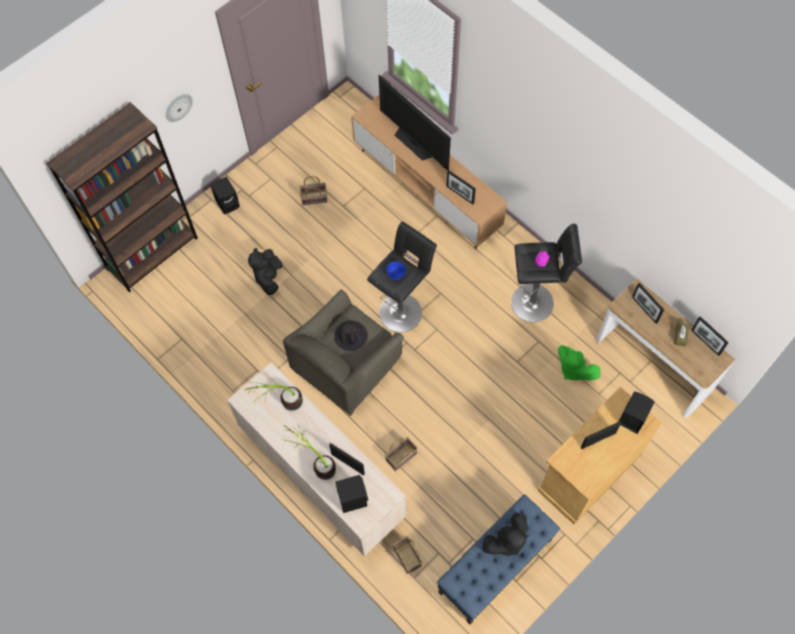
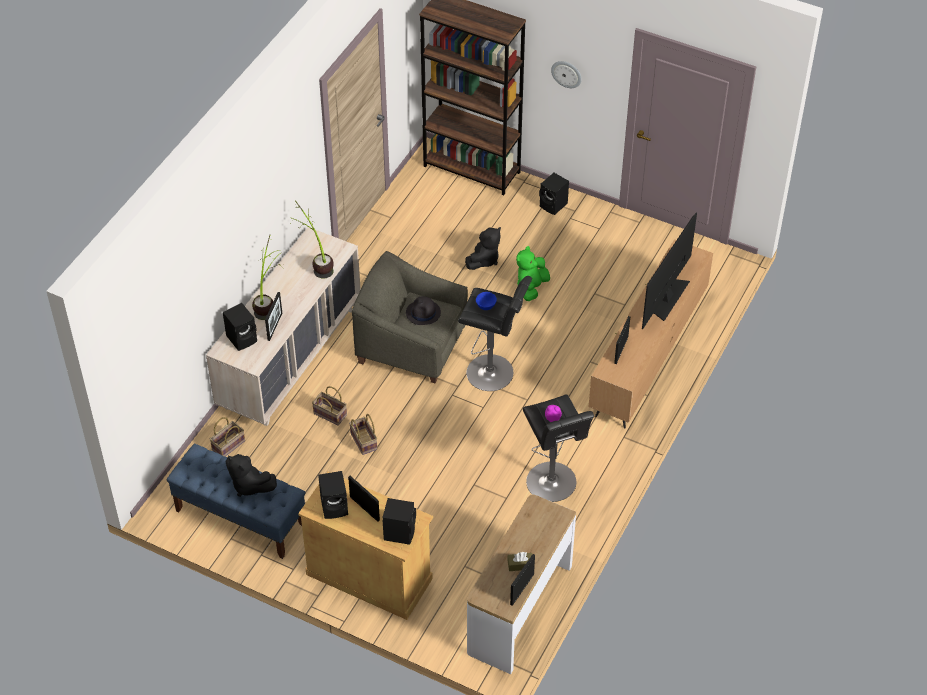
camera: 70 degrees right, 15 degrees down
(268, 277) = (484, 260): black plush toy -> black plush toy turned 135 degrees clockwise
(315, 197) = (593, 268): basket -> basket (364, 442)
(573, 369) = (485, 537): green plush toy -> green plush toy (531, 287)
(589, 464) = (335, 506): none -> black speaker
(644, 309) = (539, 526): picture frame -> none

